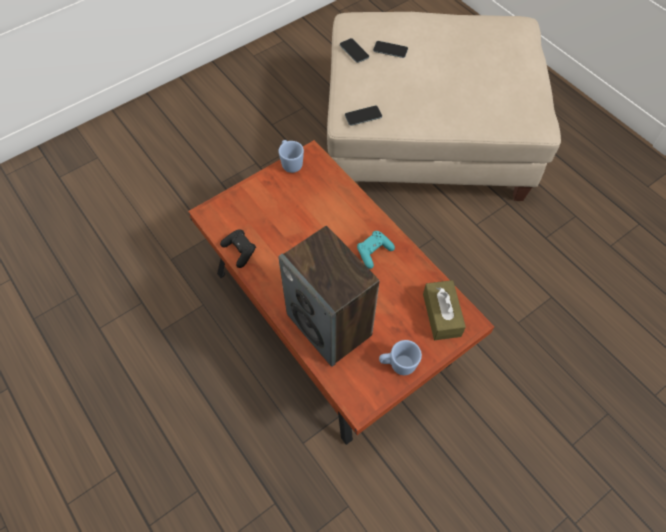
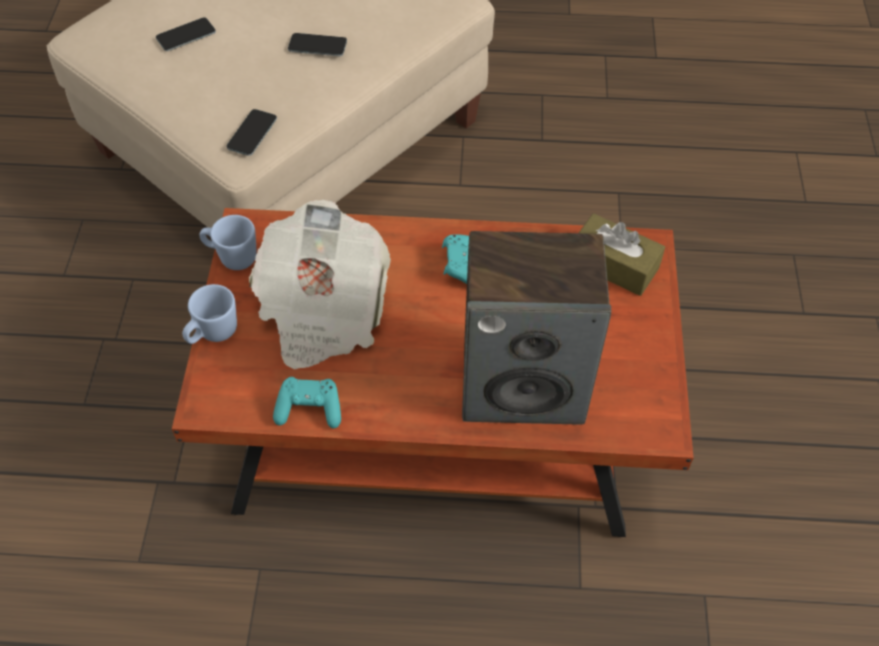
camera: 50 degrees left, 5 degrees down
(240, 251) = (309, 409): black game controller -> turquoise game controller
(295, 216) = (322, 310): none -> newspaper
(354, 51) = (139, 68): phone -> phone (317, 45)
(398, 365) = (641, 354): blue mug -> blue mug (212, 334)

